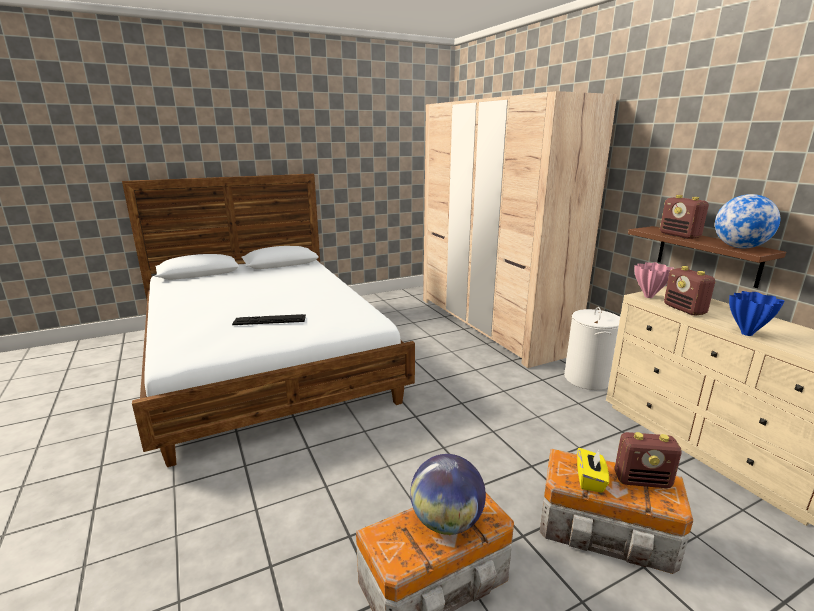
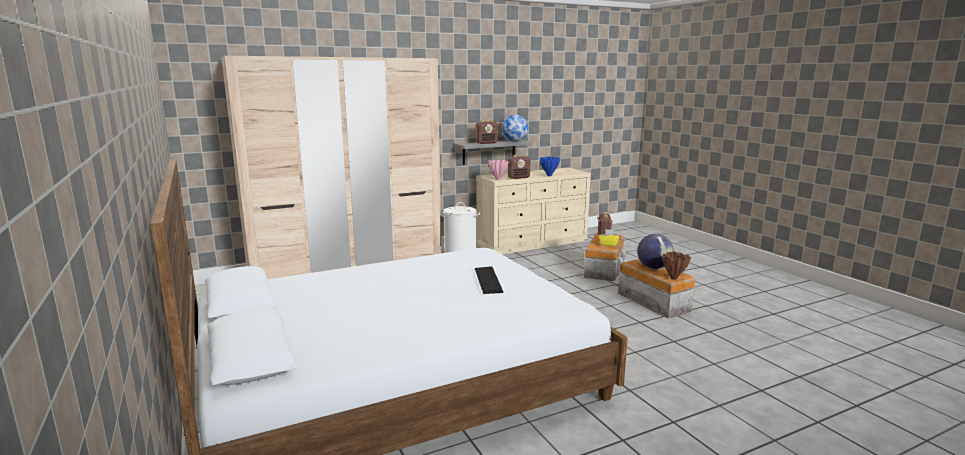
camera: 90 degrees left, 5 degrees down
(379, 538) = (673, 278): none -> brown vase
(707, 255) = (488, 152): brown shelf -> grey shelf

